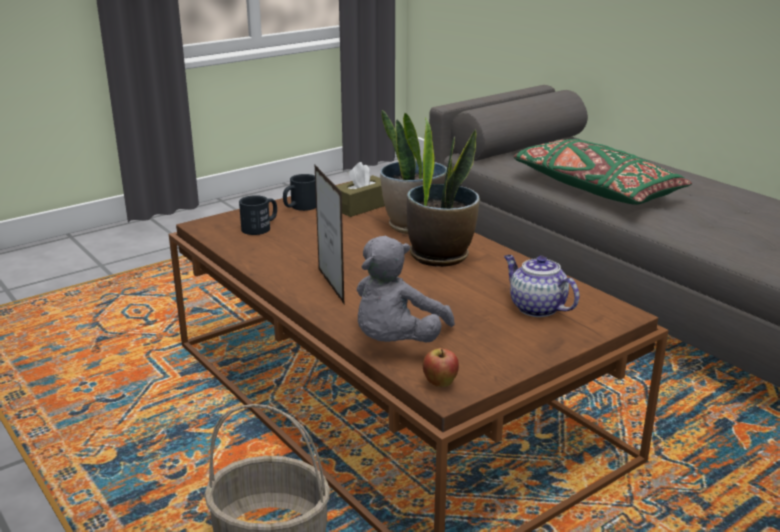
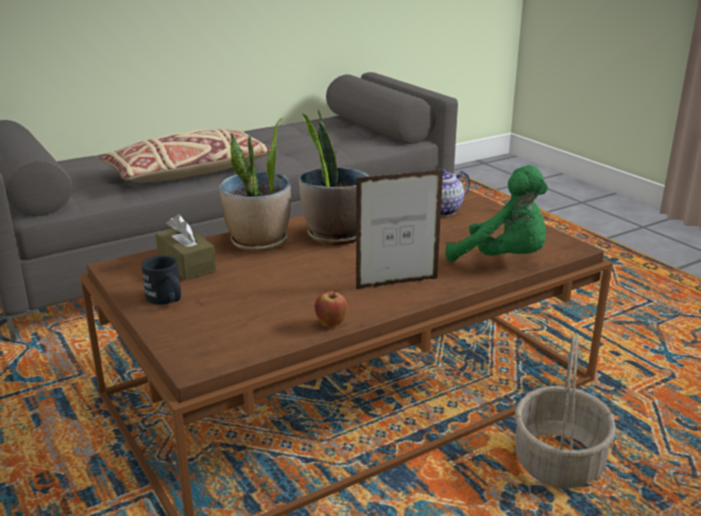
camera: 85 degrees left, 0 degrees up
(261, 227) = (223, 323): black mug -> none
(396, 342) = (503, 260): grey plush toy -> green plush toy
(440, 384) = (562, 248): apple -> apple (331, 324)
(595, 189) = (188, 173): green pillow -> beige pillow

